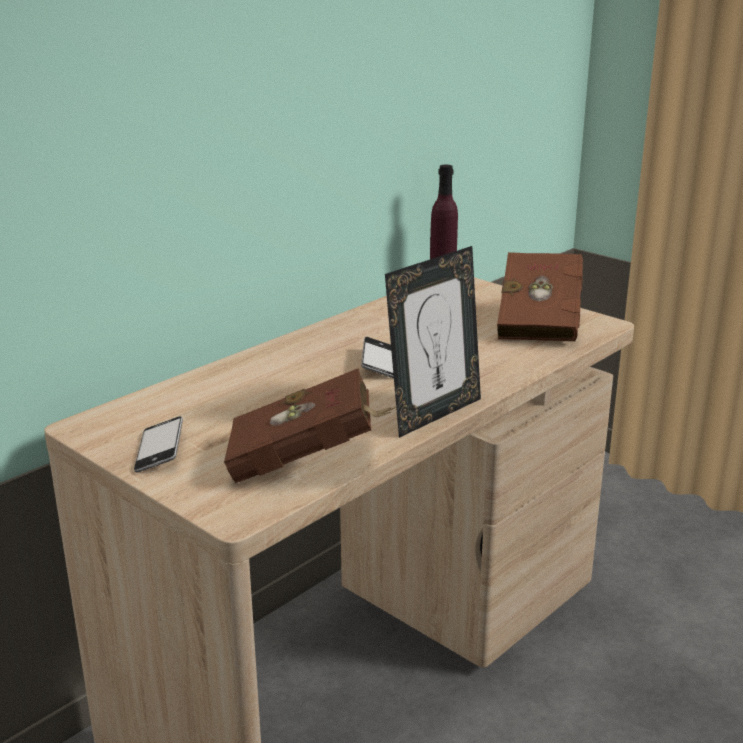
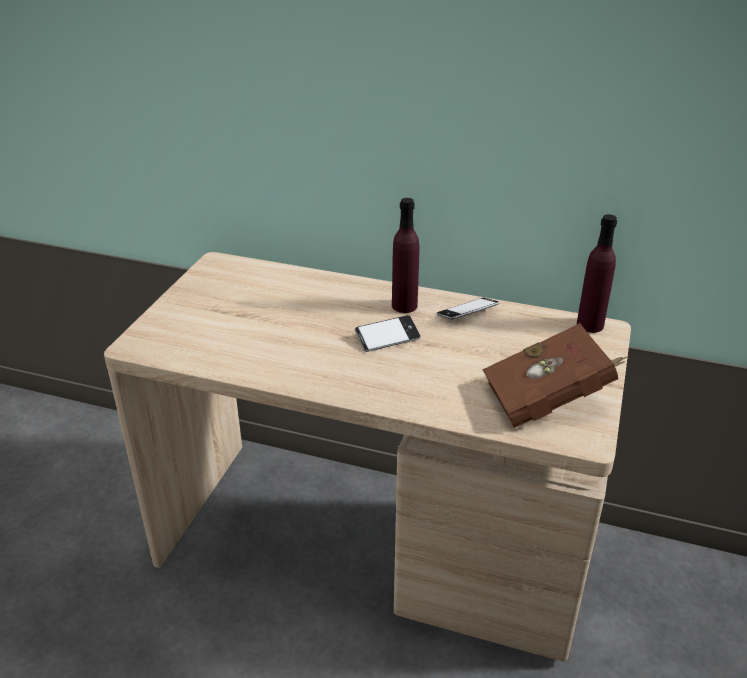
camera: 65 degrees right, 10 degrees up
(160, 451) = (199, 296): phone -> phone (467, 313)
(308, 462) = (210, 352): brown book -> none
(326, 344) = (404, 306): none -> purple bottle
(434, 414) = (314, 385): picture frame -> none

